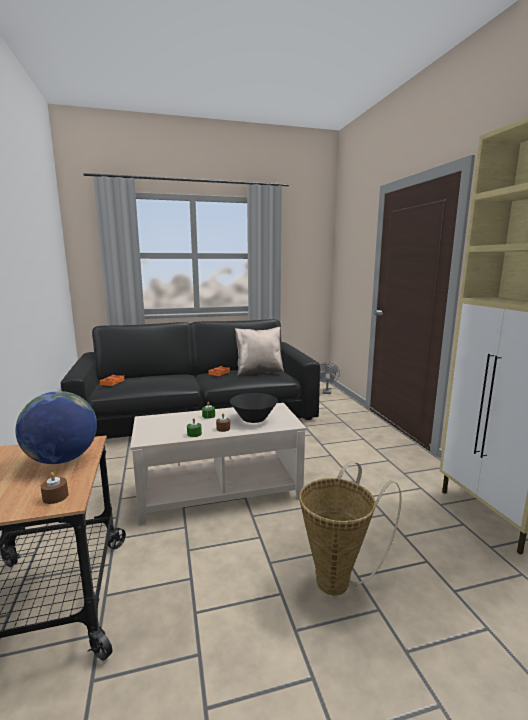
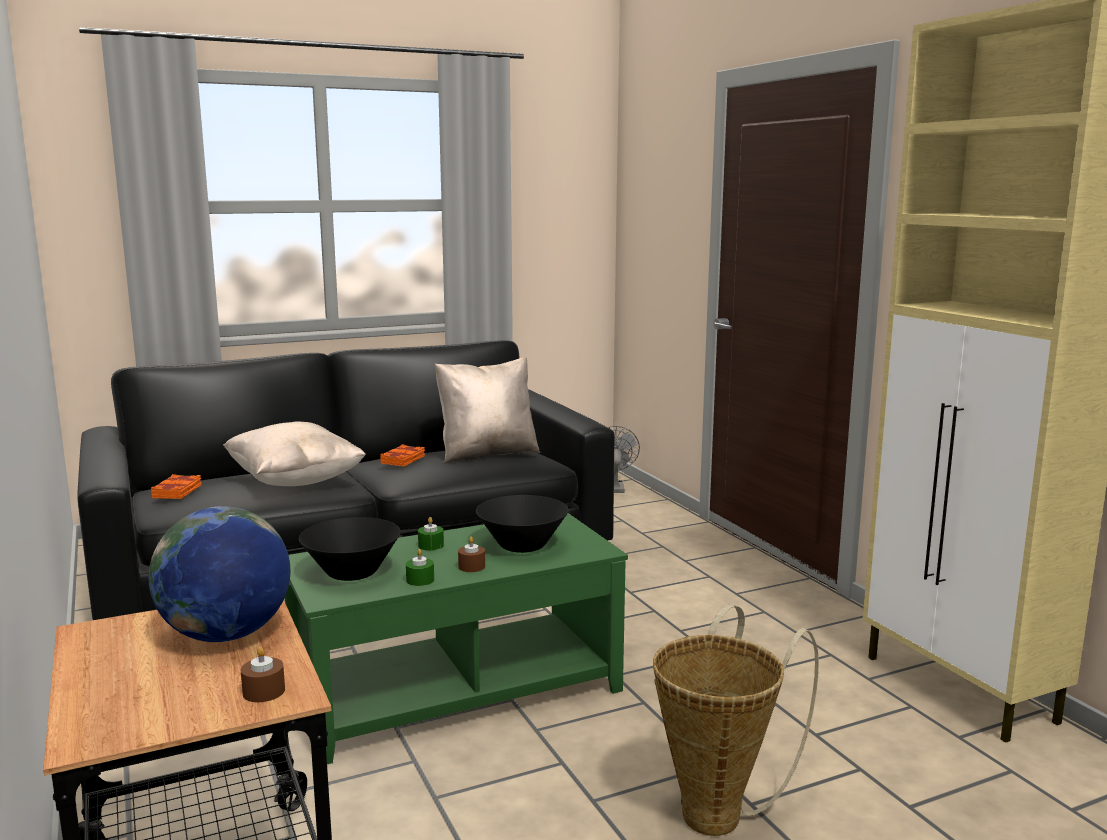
camera: 10 degrees left, 0 degrees up
(163, 427) = (352, 573): none -> black bowl
(166, 380) = (295, 482): none -> beige pillow
(219, 490) = (457, 691): beige coffee table -> green coffee table

